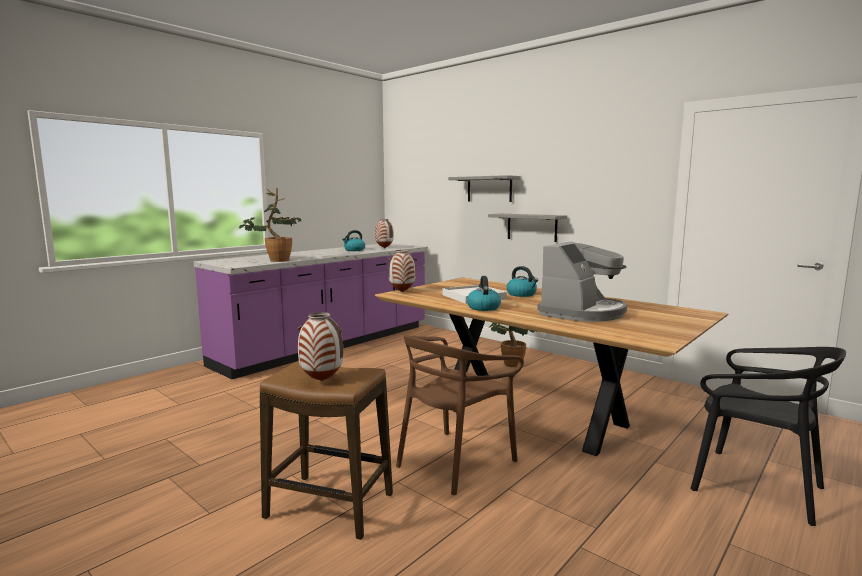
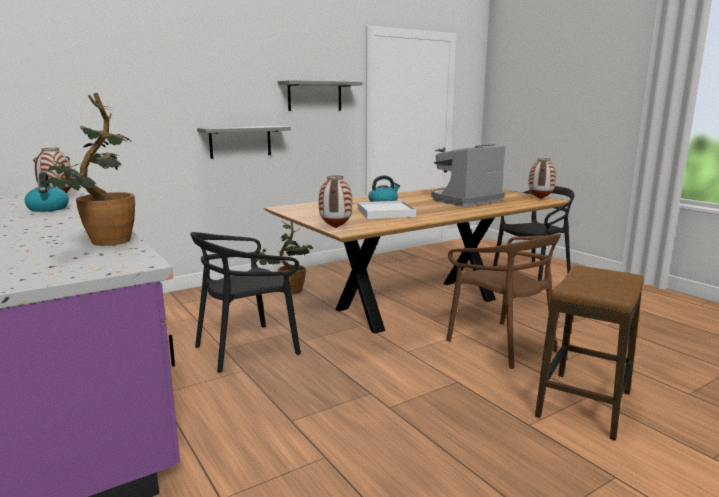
camera: 75 degrees left, 5 degrees up
(322, 380) = (613, 283): vase -> vase (540, 198)
(391, 369) = (247, 348): none -> black chair
(483, 307) = (436, 214): kettle -> none
(489, 189) = (175, 96): grey shelf -> grey shelf (315, 96)
(583, 313) = (465, 200): coffee machine -> coffee machine turned 90 degrees counterclockwise

